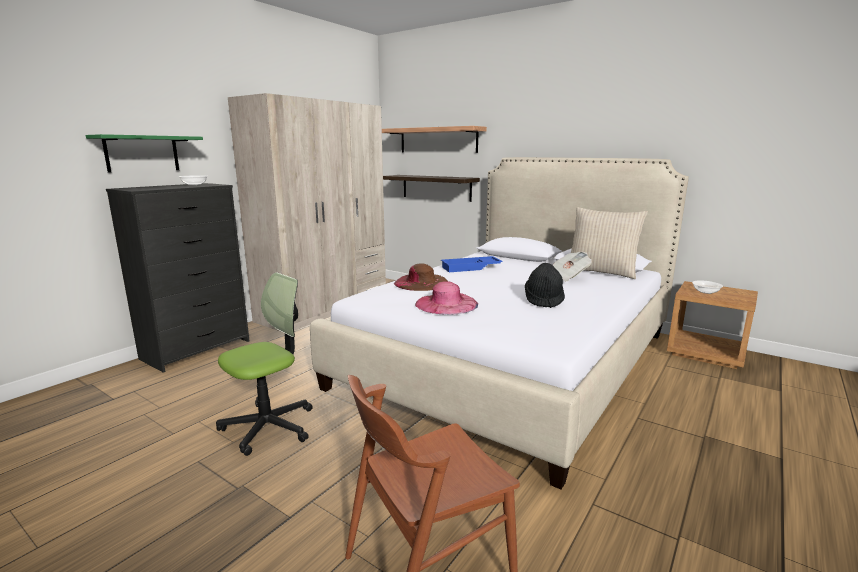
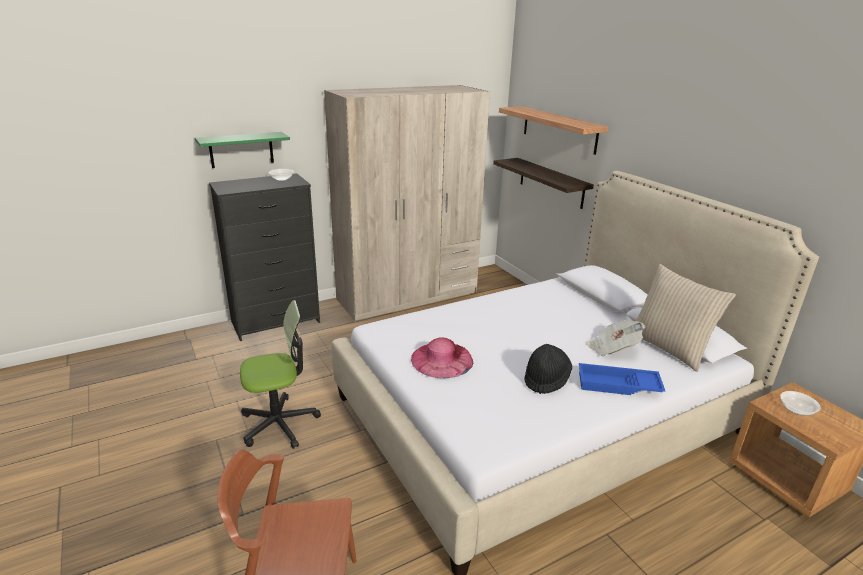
camera: 25 degrees right, 10 degrees up
(421, 283) = (448, 320): brown hat -> none
(470, 268) = (524, 305): blue tray -> blue tray (618, 386)

